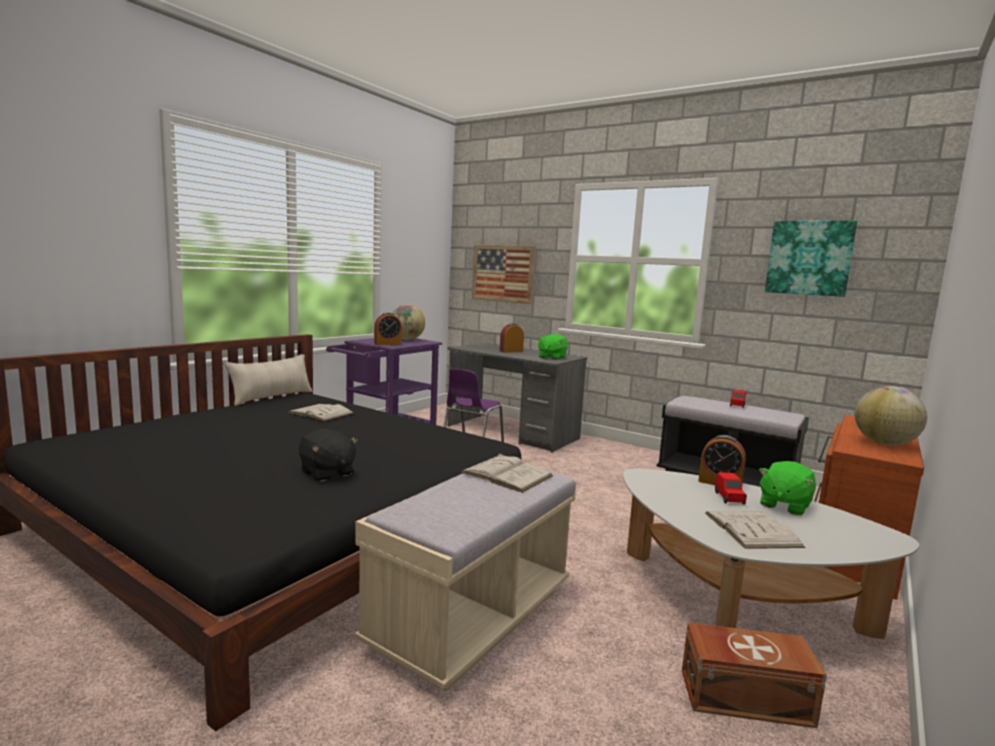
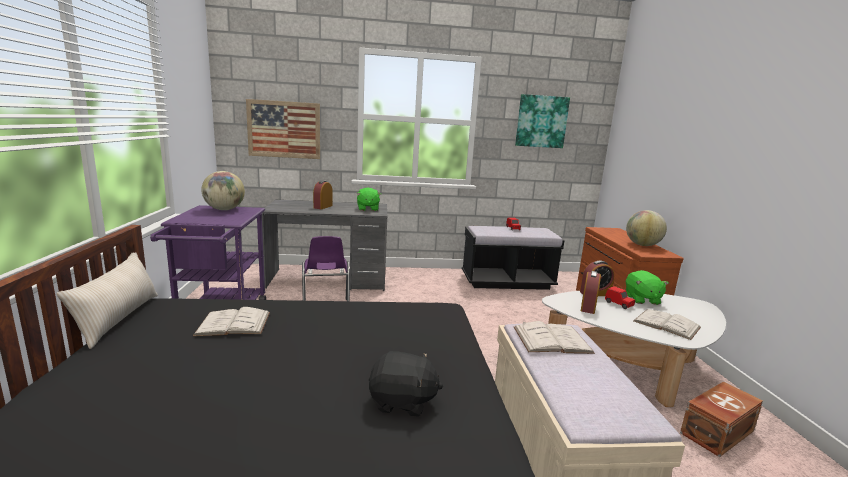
camera: 40 degrees left, 5 degrees up
(387, 344) = (226, 220): alarm clock -> alarm clock (588, 307)

